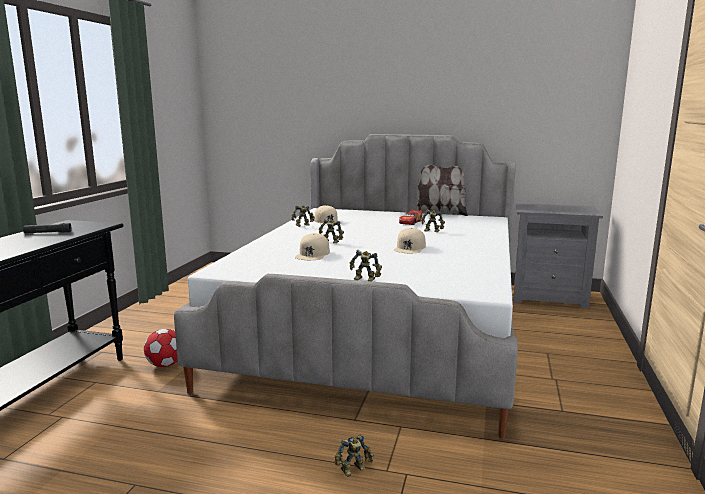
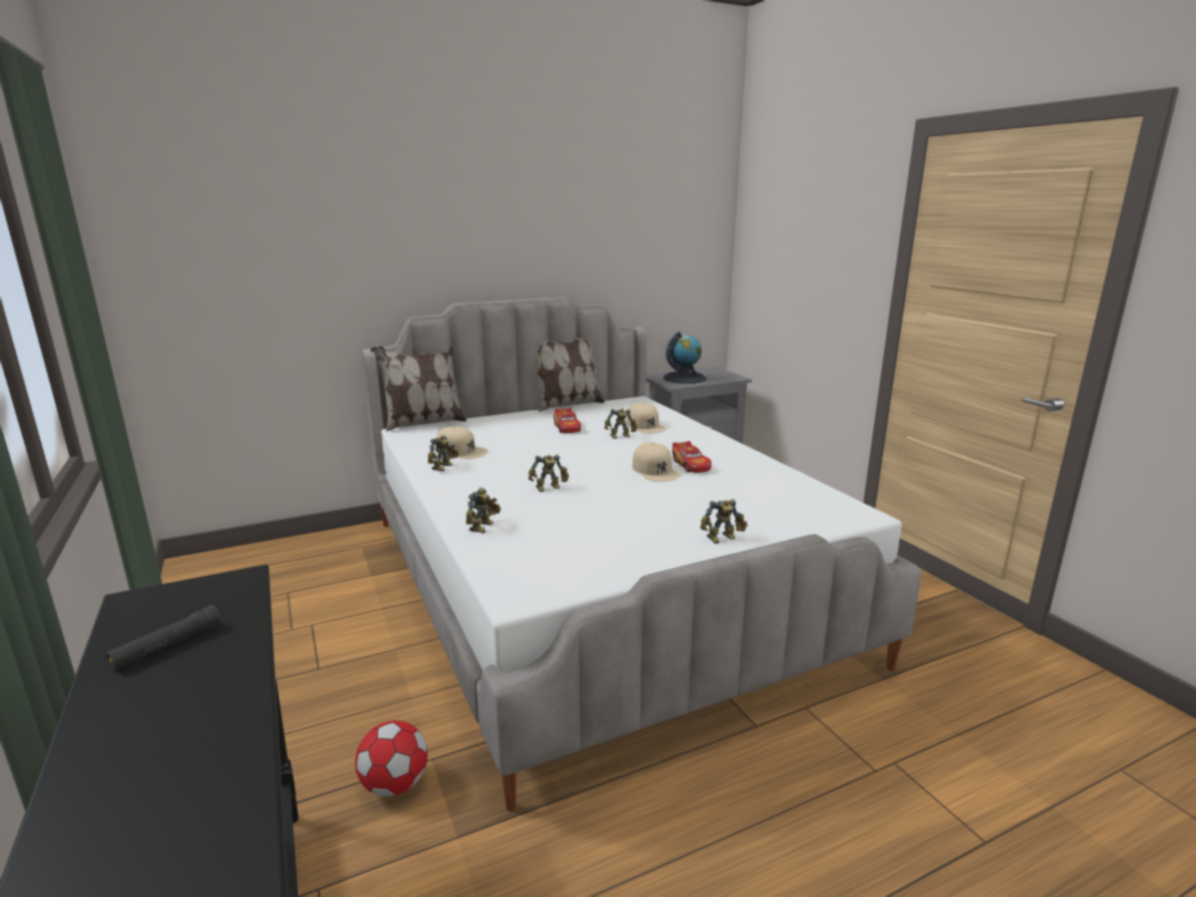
camera: 40 degrees left, 5 degrees up
(312, 254) = (573, 516): beige cap -> beige cap (645, 426)
(338, 208) = (423, 423): none -> pillow
(354, 470) = (852, 791): toy robot -> toy robot (484, 527)
(439, 250) = (691, 465): none -> toy car
(545, 208) = (684, 378): none -> globe

